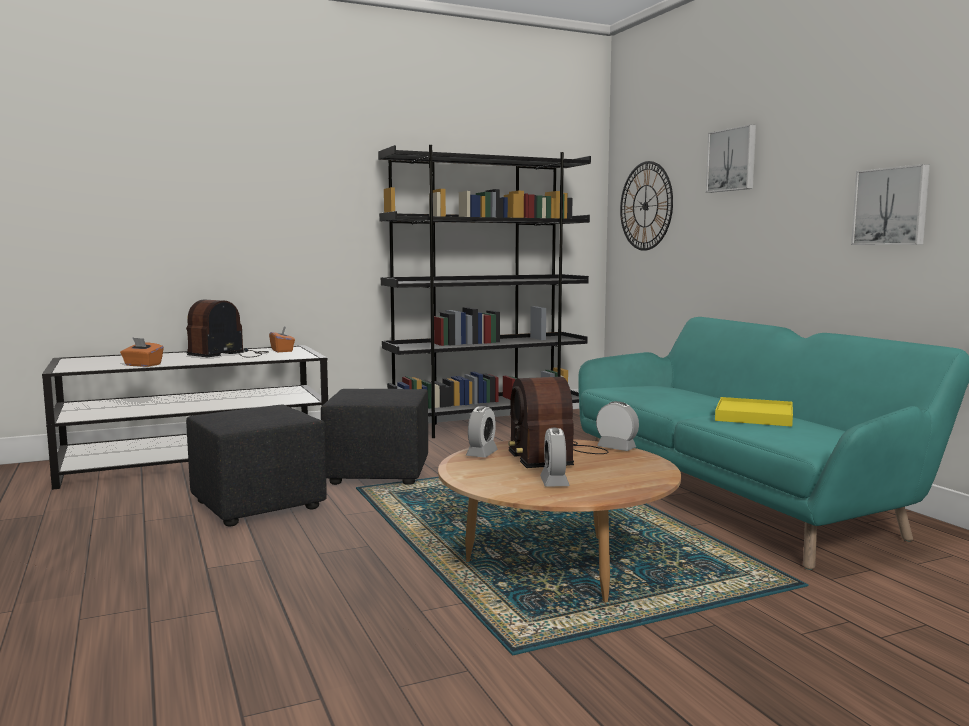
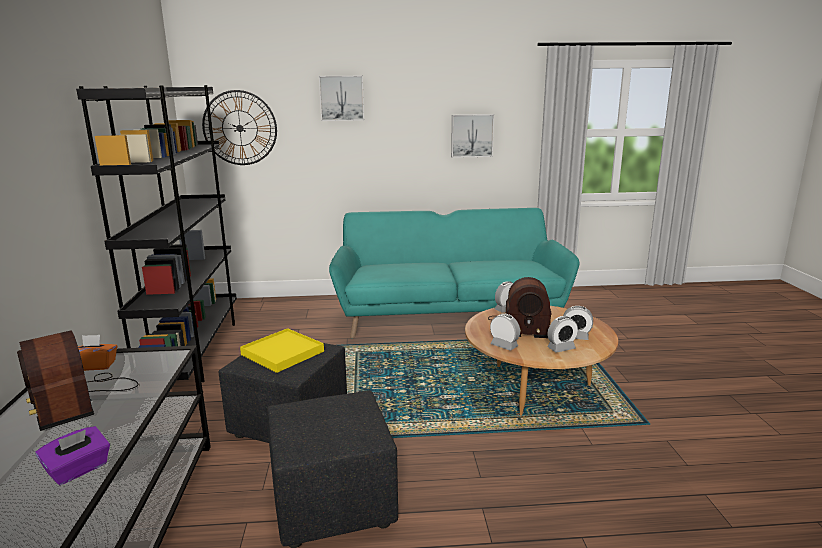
camera: 70 degrees left, 10 degrees up
(142, 365) = (78, 470): orange tissue box -> purple tissue box
(500, 476) = (561, 348): none -> alarm clock
(754, 416) = (477, 266): yellow tray -> yellow tray (282, 353)

